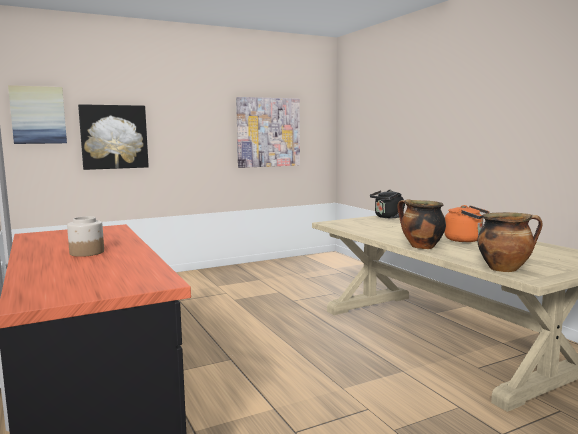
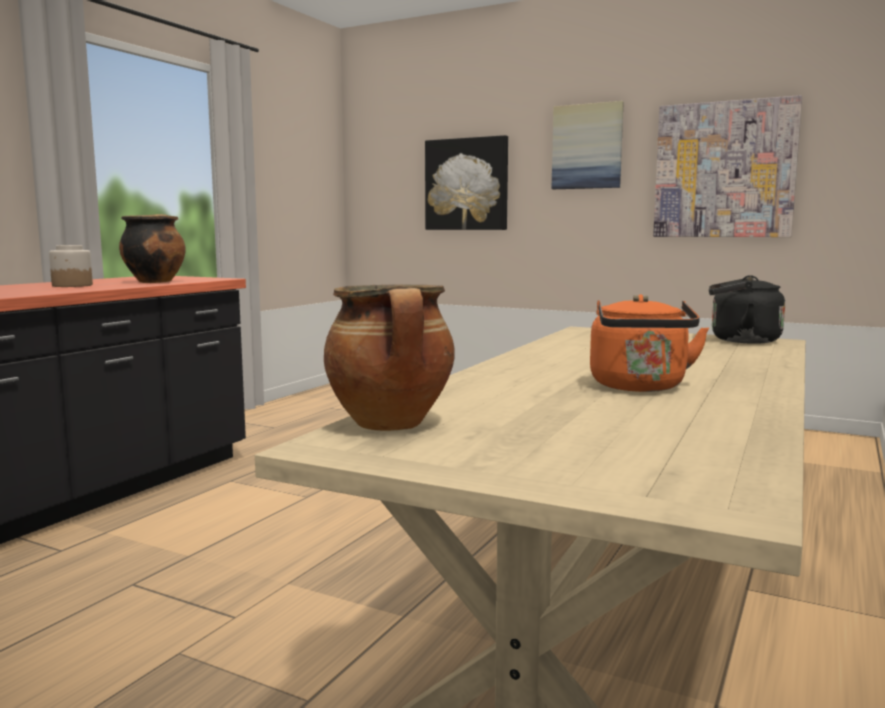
camera: 55 degrees right, 0 degrees up
(38, 115) = (386, 158): picture -> picture (587, 146)
(420, 247) = (496, 374): cooking pot -> cooking pot (155, 282)

